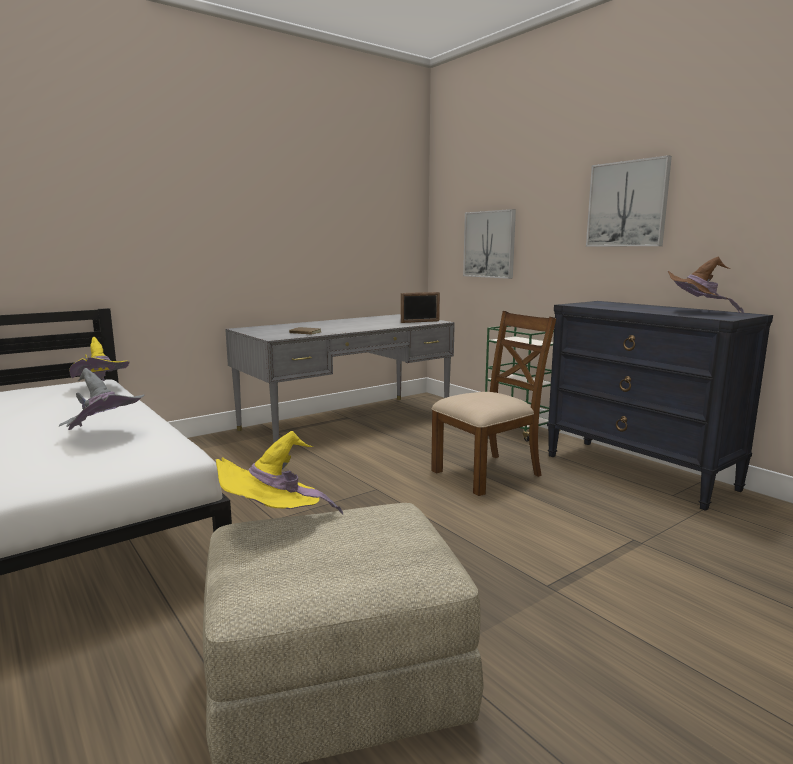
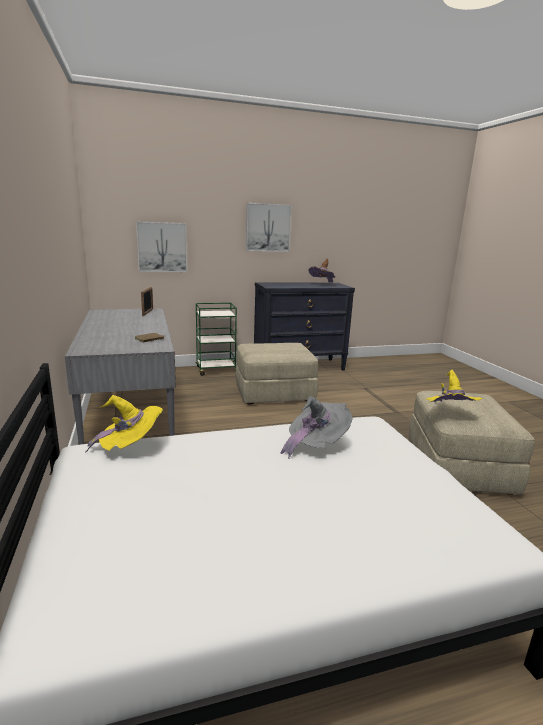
camera: 70 degrees left, 5 degrees up
(488, 473) = (274, 393): brown chair -> beige ottoman

